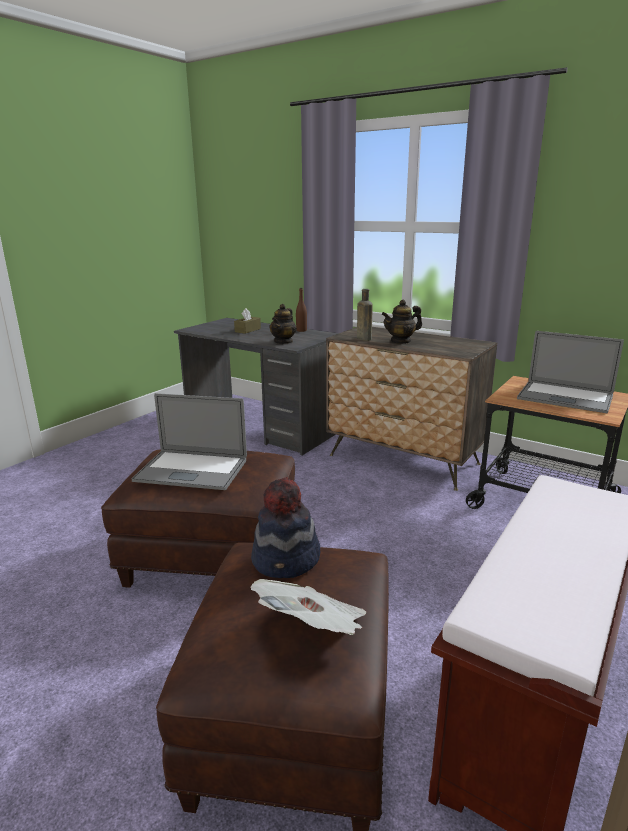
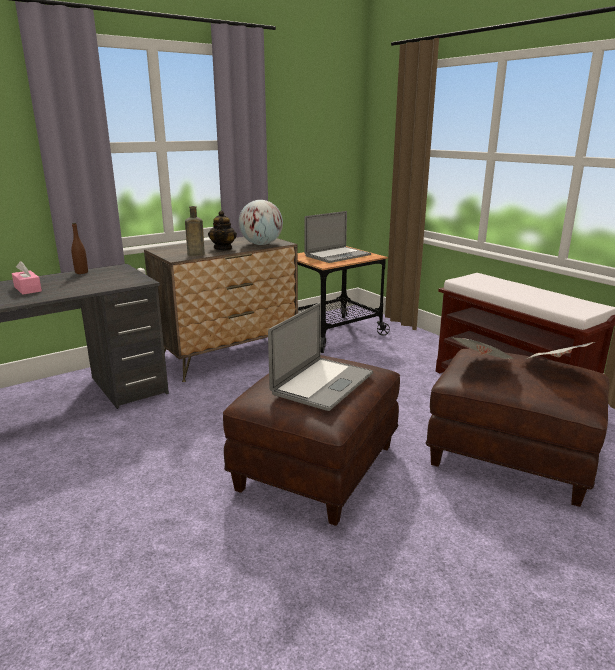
camera: 70 degrees left, 0 degrees up
(247, 330) = (28, 289): brown tissue box -> pink tissue box
(283, 342) = (115, 282): teapot -> none
(287, 560) = (482, 365): hat -> newspaper
(442, 348) = (261, 244): none -> globe

